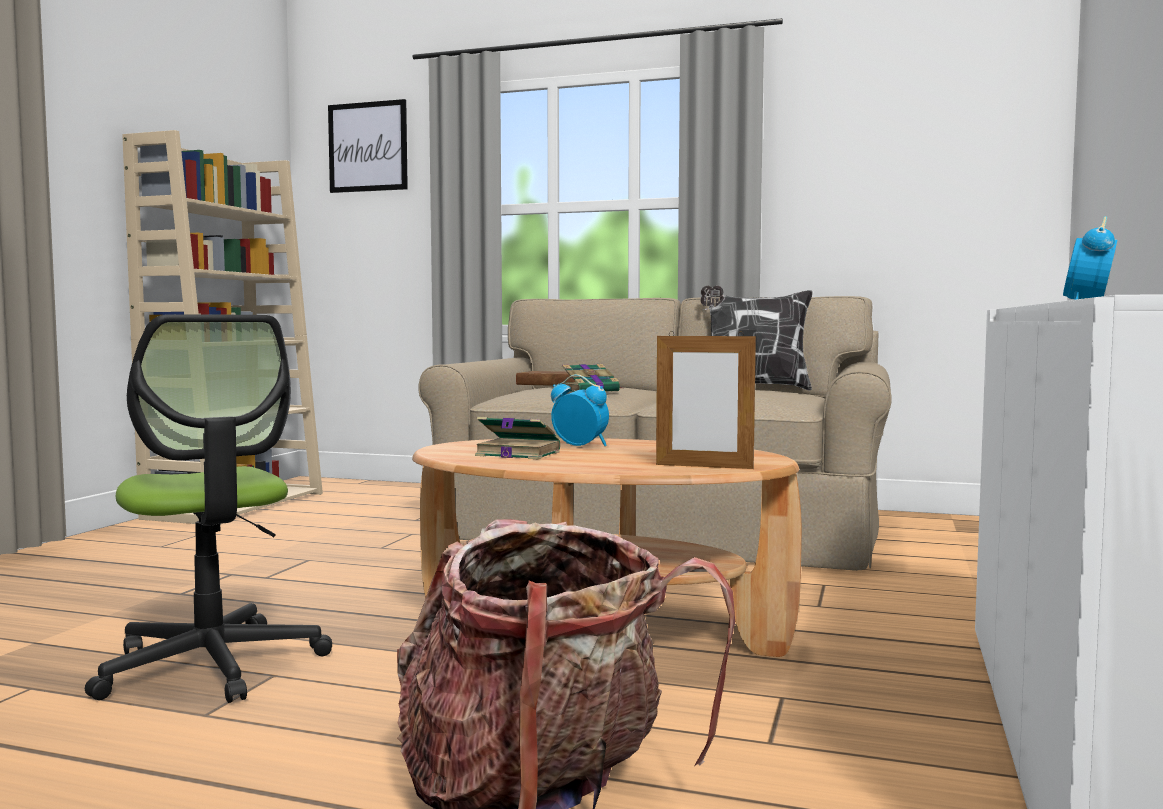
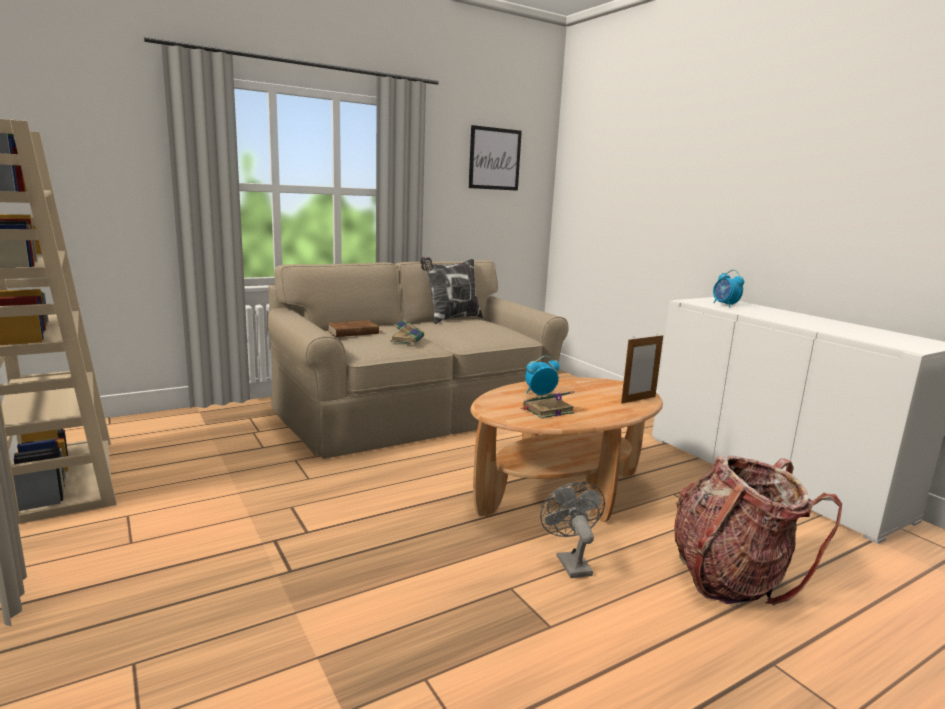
camera: 50 degrees left, 10 degrees up
(212, 665) = (469, 602): office chair -> none
(368, 147) = (81, 113): picture -> picture (494, 159)
(395, 686) = (570, 562): none -> grey fan

